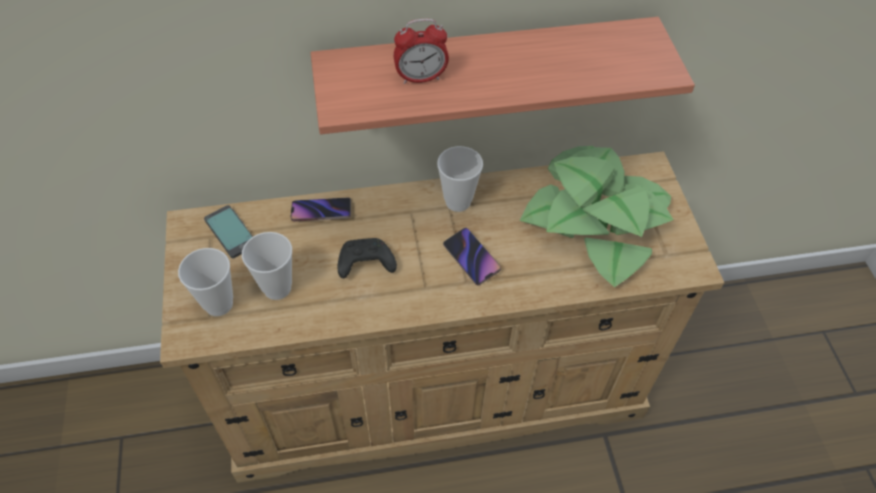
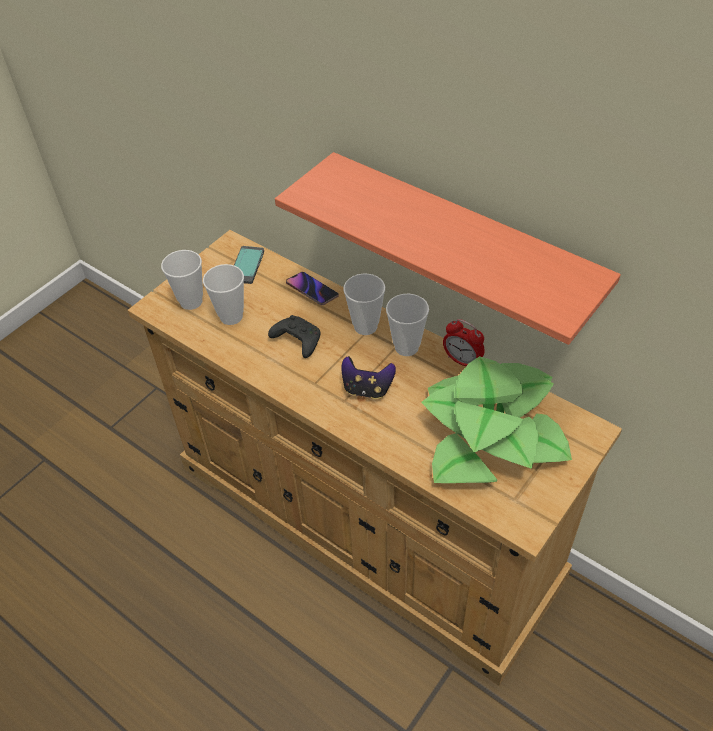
camera: 50 degrees right, 5 degrees down
(405, 209) = (365, 326): none -> cup
(421, 78) = (374, 207): alarm clock -> alarm clock (462, 361)
(471, 258) = (367, 389): phone -> game controller

